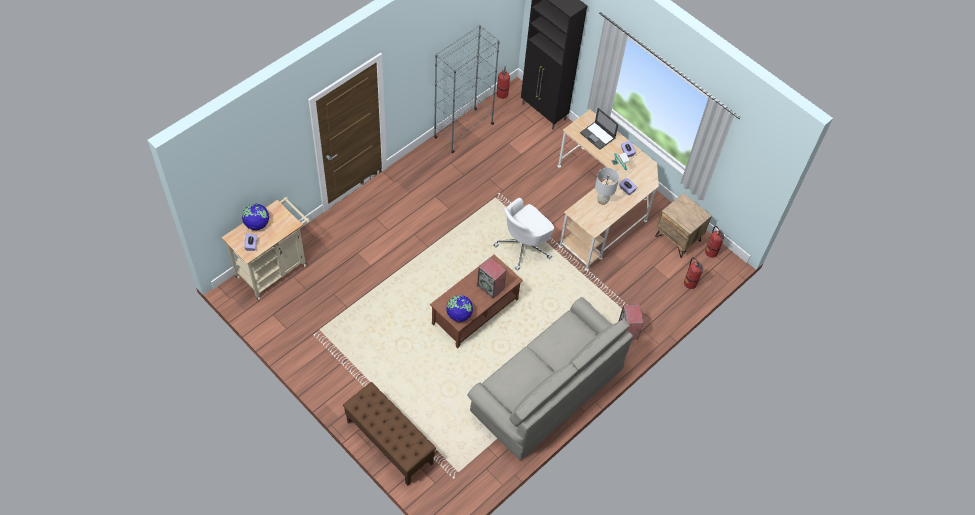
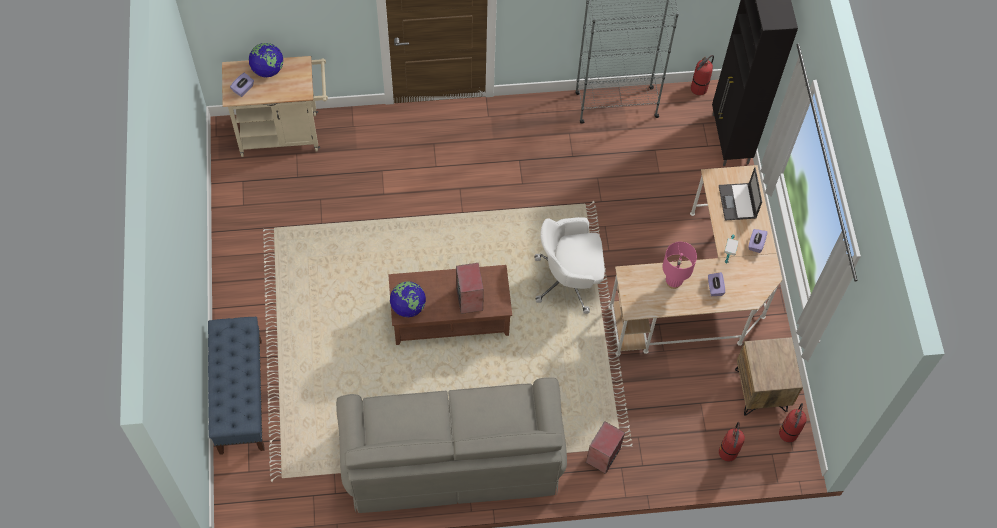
camera: 40 degrees right, 5 degrees up
(389, 442) = (240, 396): brown bench -> blue bench
(602, 200) = (673, 282): white table lamp -> pink table lamp

